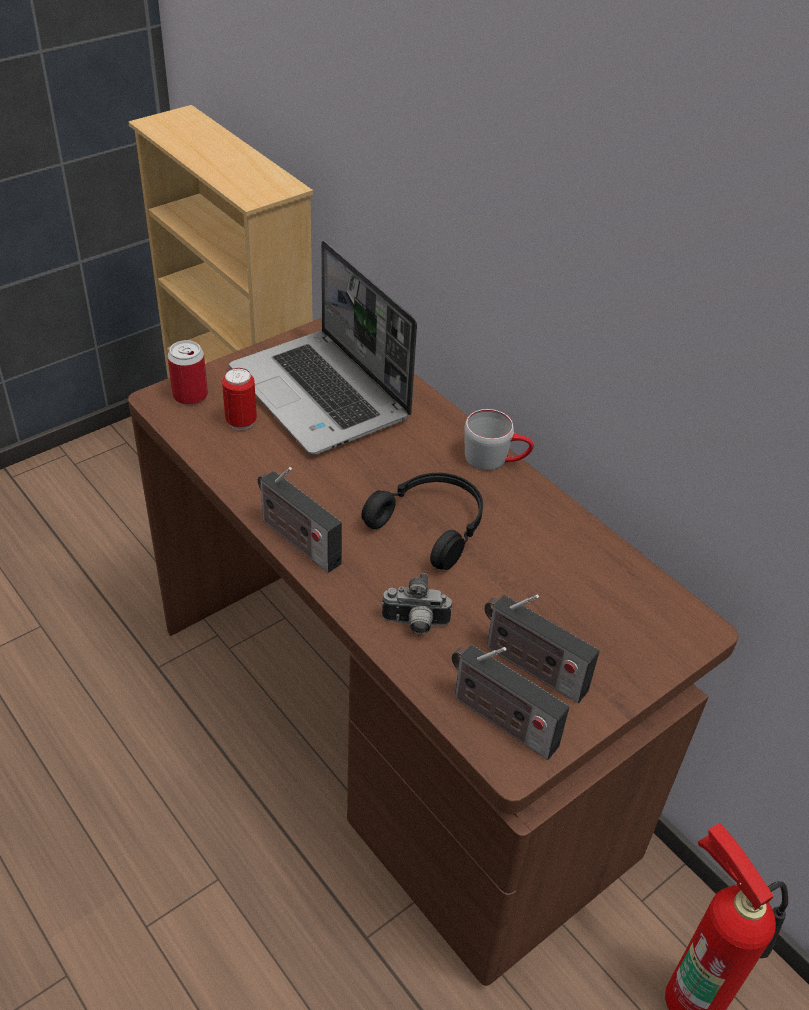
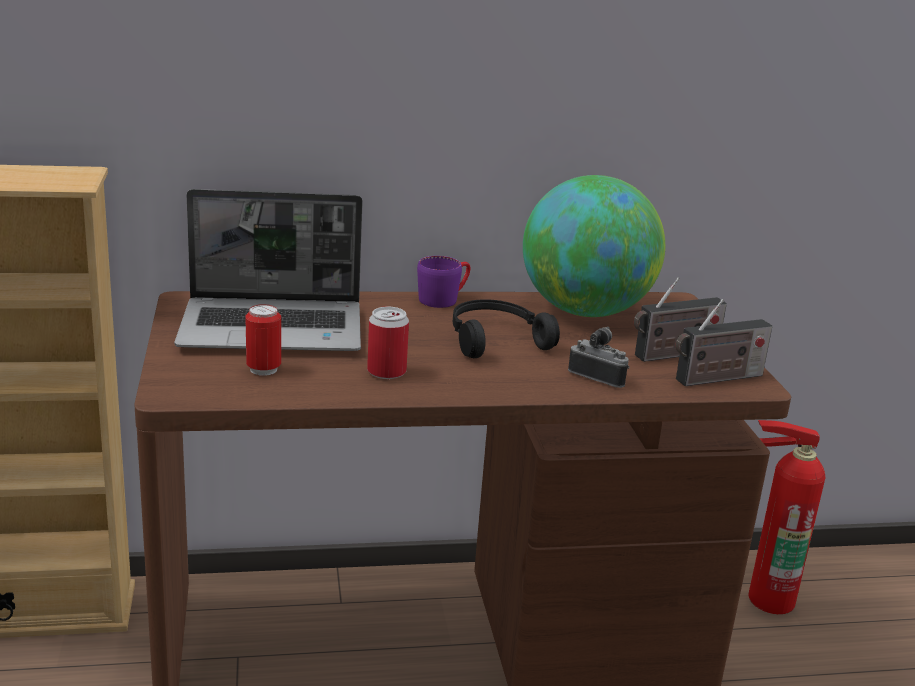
camera: 60 degrees left, 20 degrees down
(190, 395) = (186, 380): can -> can (386, 372)
(296, 540) = (456, 391): radio -> none
(415, 624) = (598, 377): camera -> camera turned 90 degrees counterclockwise
(495, 459) = (444, 298): grey mug -> purple mug
(575, 564) = (585, 311): none -> globe

